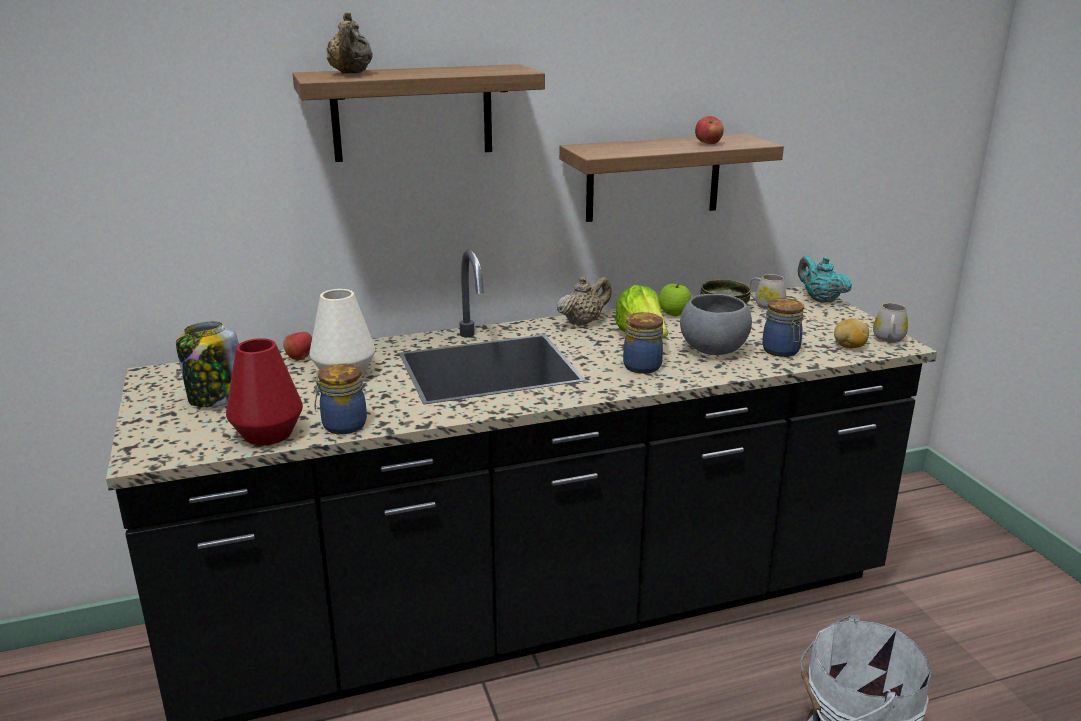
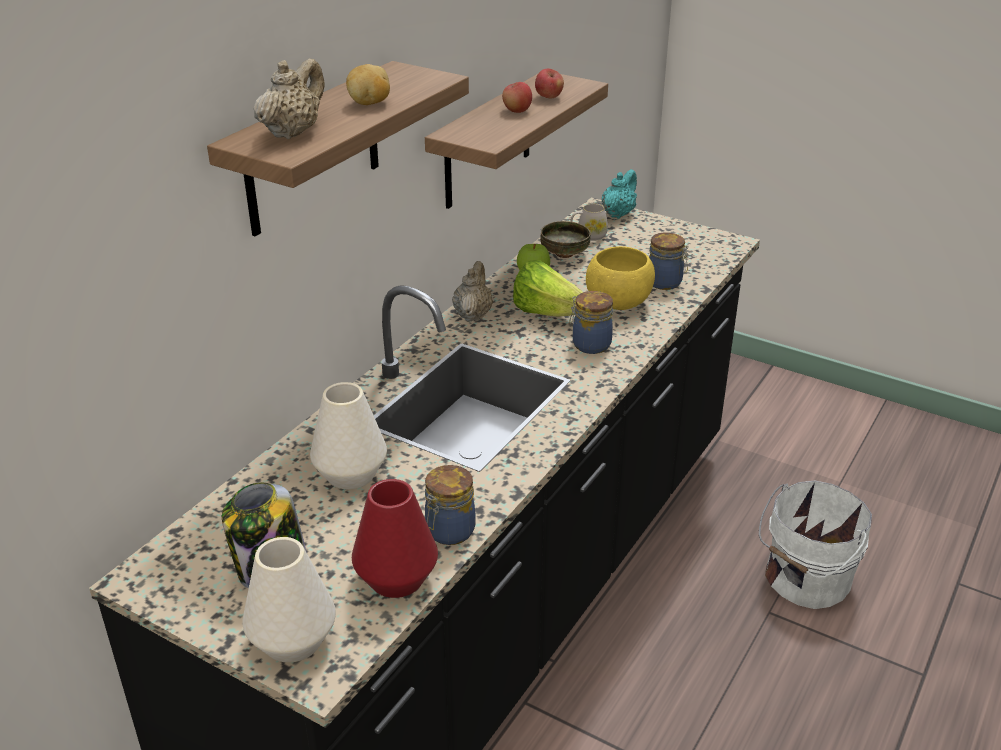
camera: 40 degrees left, 10 degrees up
(161, 435) = (292, 640): none -> white vase
(300, 357) = (271, 478): apple -> apple (517, 110)
(350, 74) = (293, 132): beige teapot -> beige teapot turned 105 degrees counterclockwise
(714, 351) = (619, 303): grey bowl -> yellow bowl
(820, 299) = (618, 213): turquoise teapot -> turquoise teapot turned 105 degrees clockwise
(849, 347) = (703, 258): potato -> potato (370, 103)
(888, 339) = (717, 239): white mug -> none

